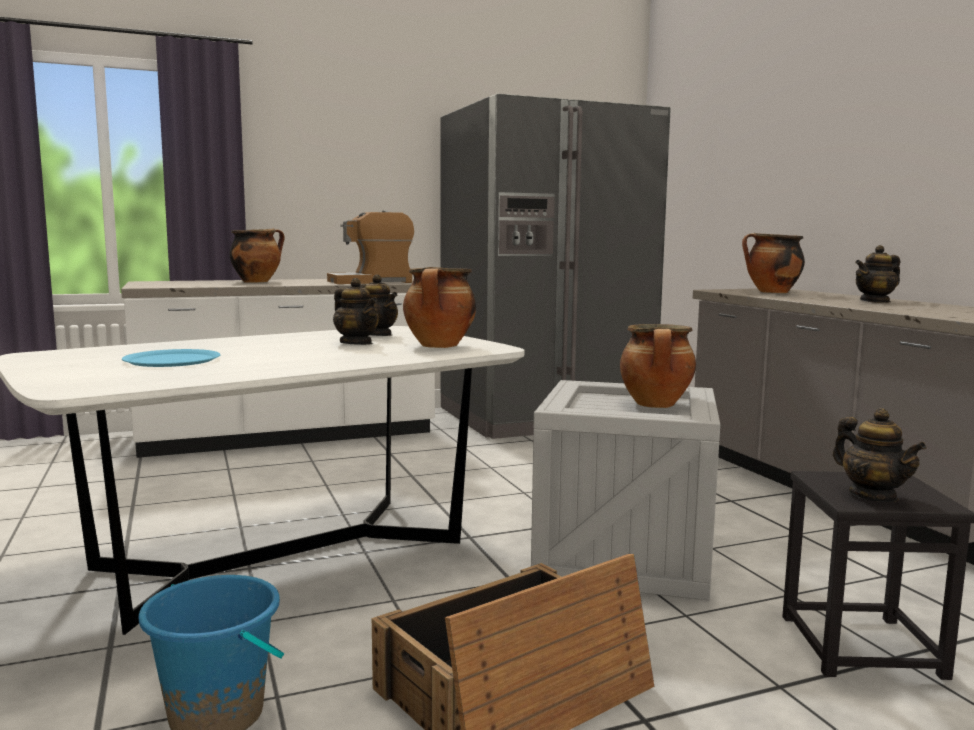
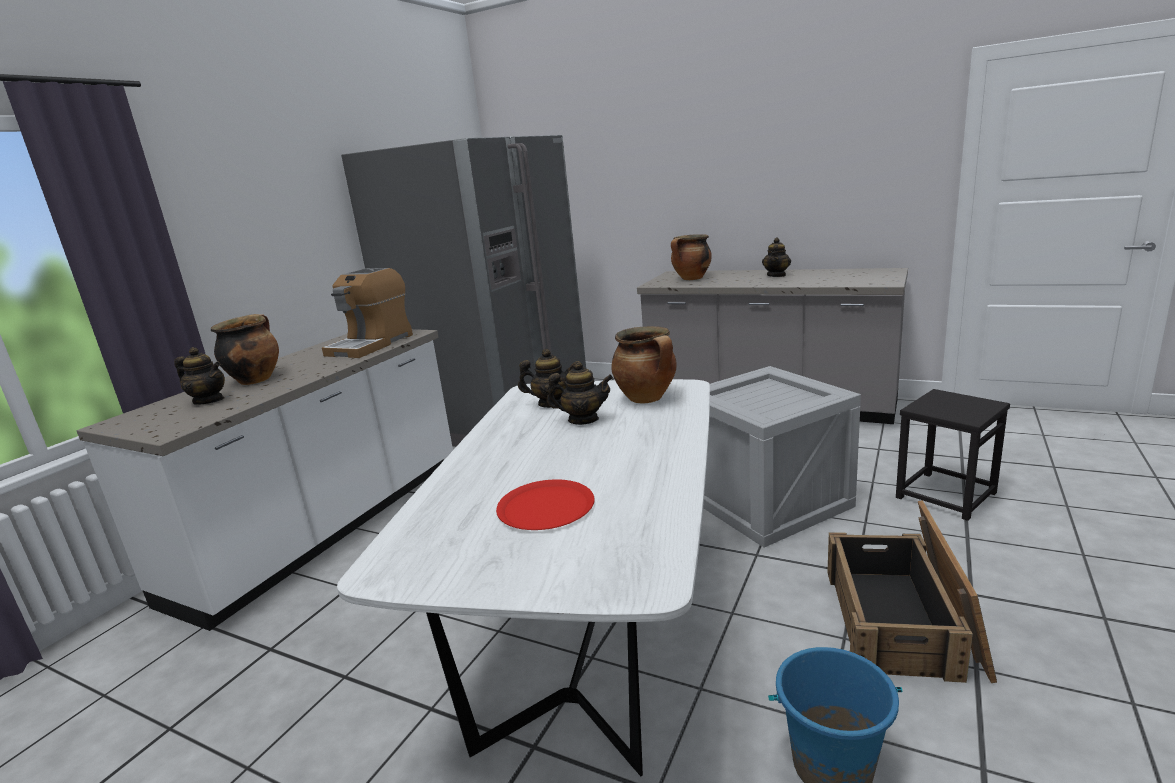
camera: 40 degrees left, 10 degrees up
(172, 360) = (545, 507): blue plate -> red plate
(656, 405) = (774, 391): cooking pot -> none
(873, 496) = (965, 411): teapot -> teapot (209, 400)

